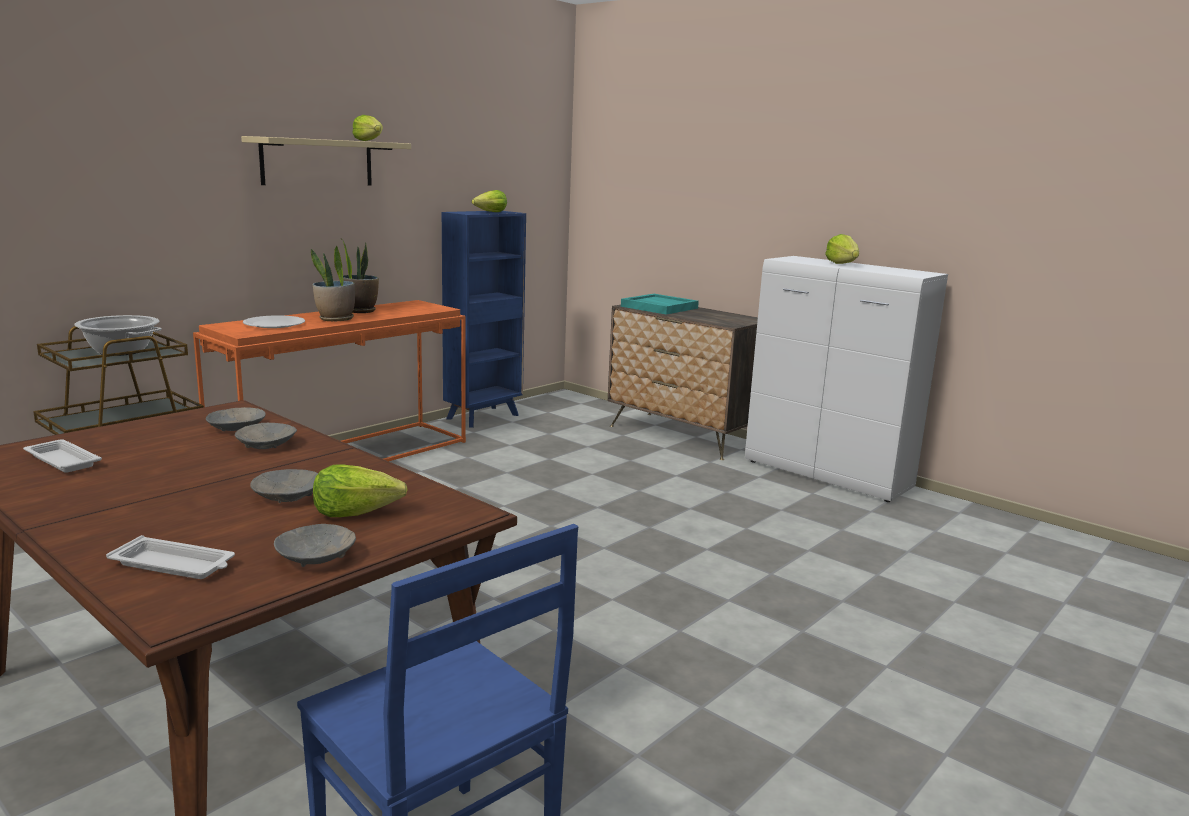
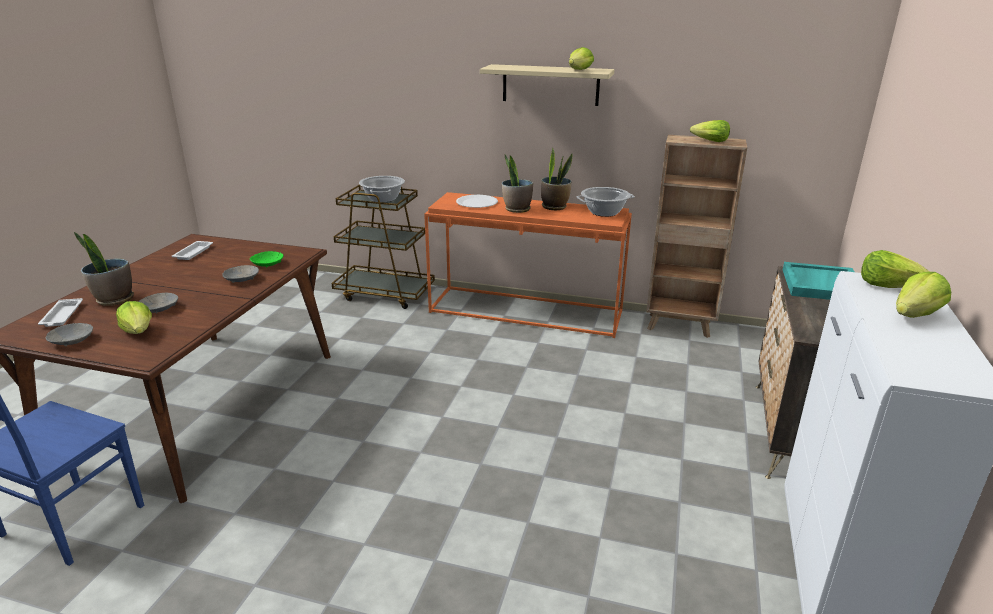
camera: 65 degrees right, 10 degrees up
(176, 524) = (114, 300): none -> potted plant
(236, 428) = (268, 264): grey bowl -> green bowl
(413, 305) = (604, 212): none -> cooking pot
(484, 416) = (680, 326): blue bookcase -> brown bookcase
(797, 259) = (888, 286): none -> lettuce

